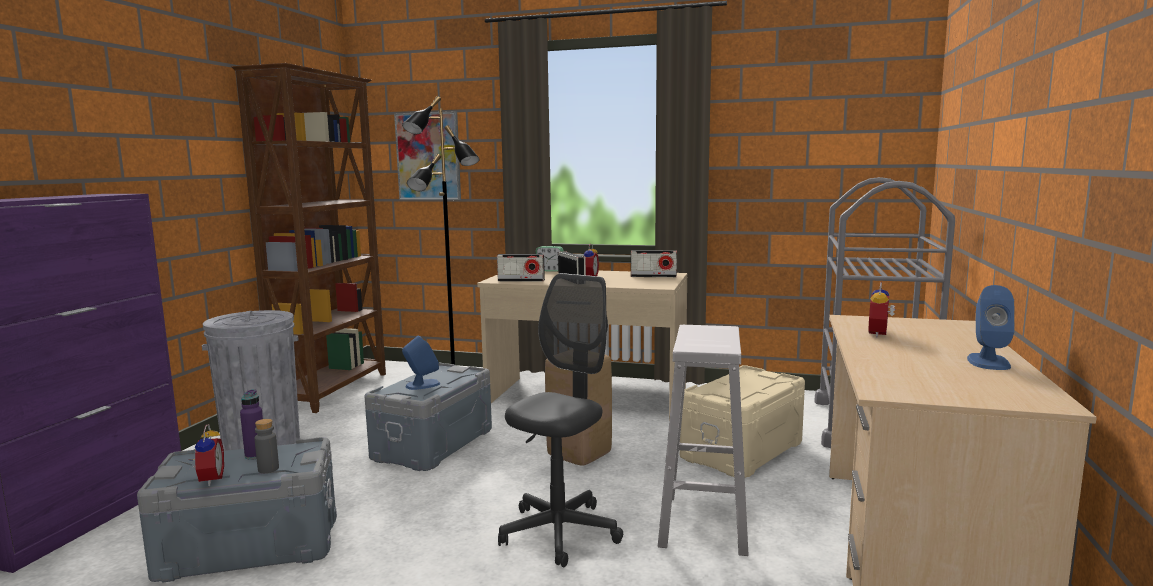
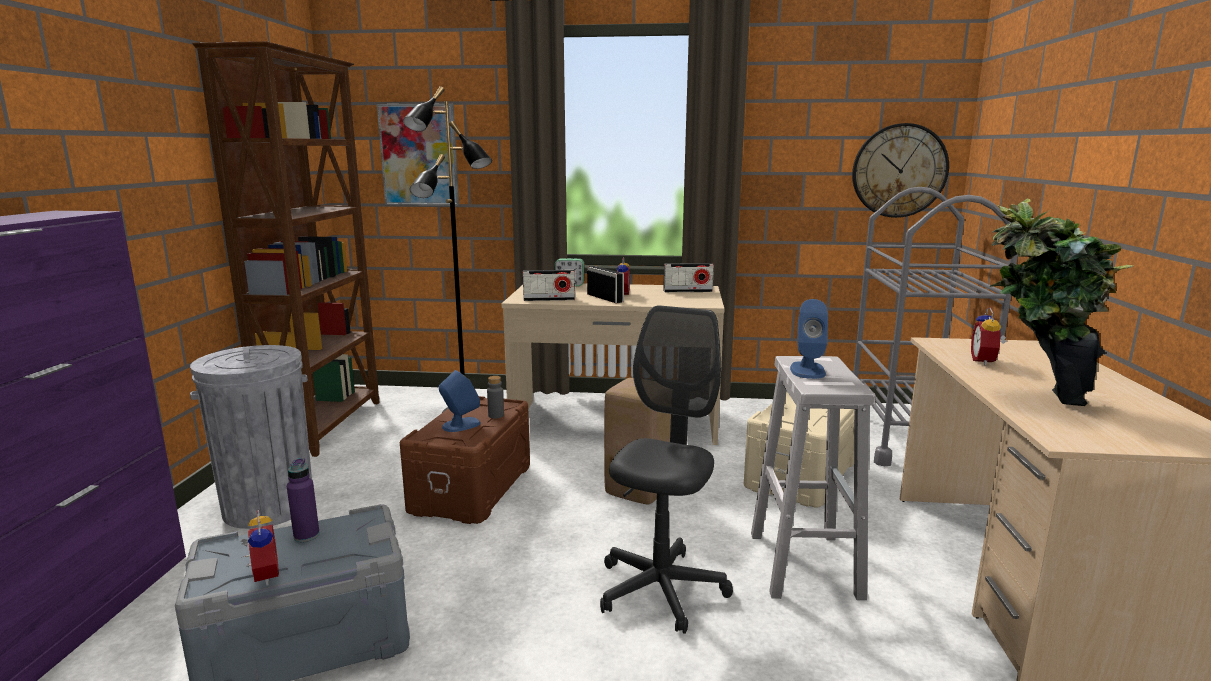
camera: 10 degrees left, 5 degrees up
(268, 469) = (332, 554): grey bottle -> grey bottle (496, 415)
(432, 444) = (470, 488): grey storage box -> brown storage box
(865, 163) = (899, 171): none -> wall clock
(891, 363) = (1033, 400): none -> potted plant
(988, 362) = (1120, 394): blue speaker -> blue speaker (807, 370)

